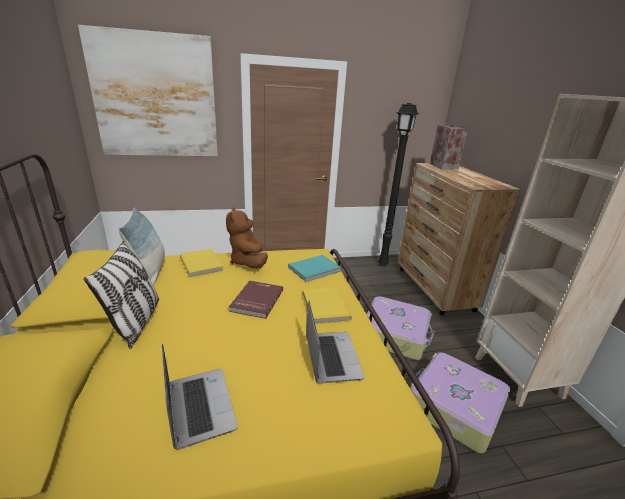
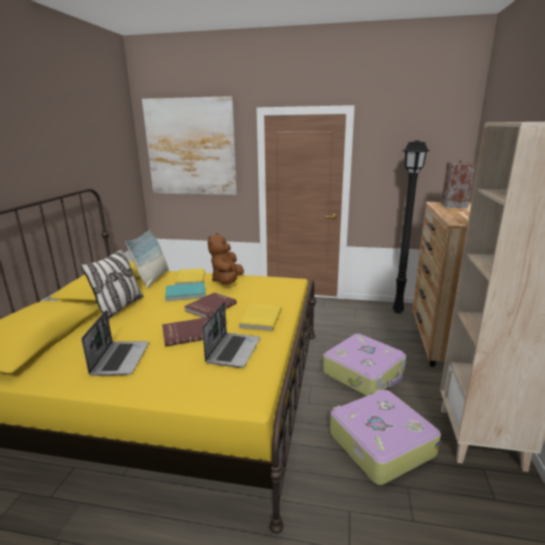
camera: 25 degrees right, 5 degrees down
(259, 343) = (188, 333): none -> red book
(314, 270) = (277, 293): turquoise book -> turquoise book (186, 294)

